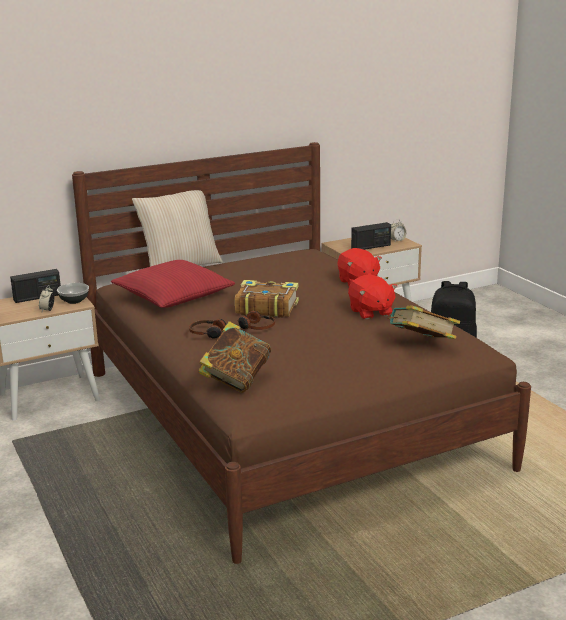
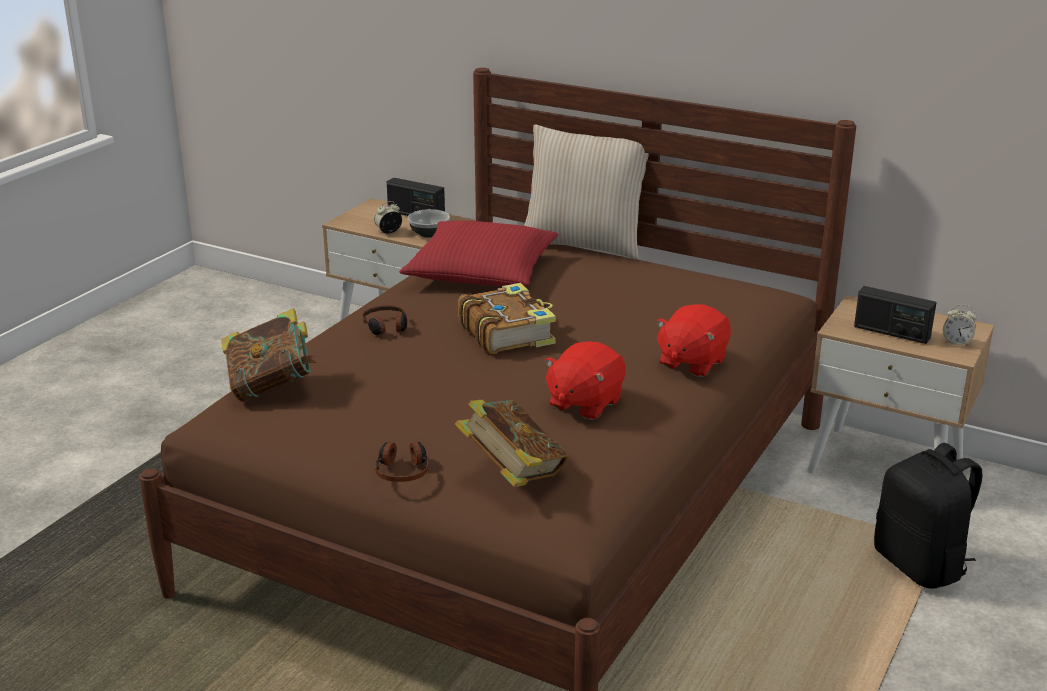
camera: 55 degrees right, 5 degrees up
(256, 327) = (437, 346): headphones -> headphones (402, 470)

